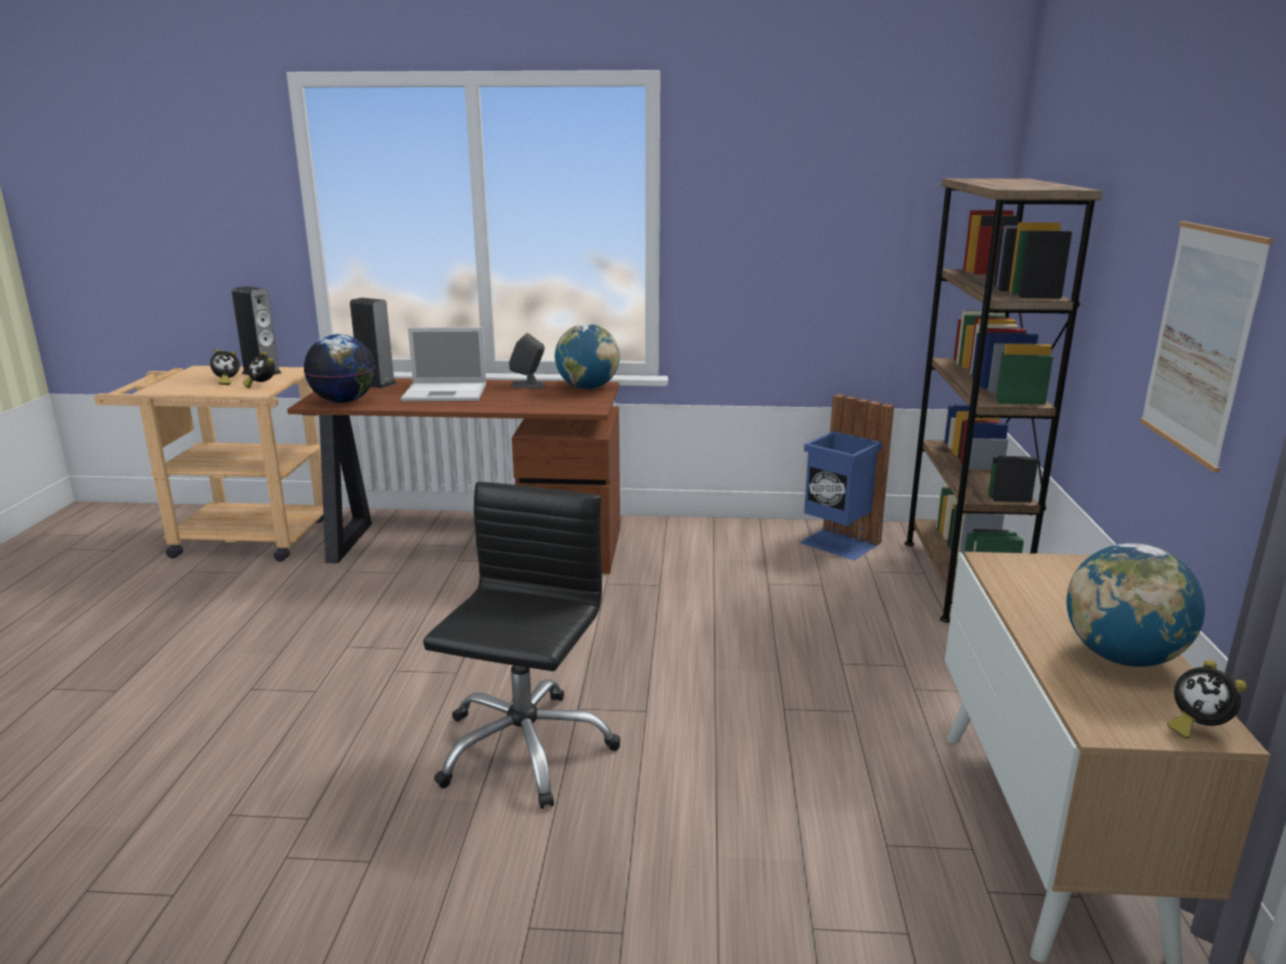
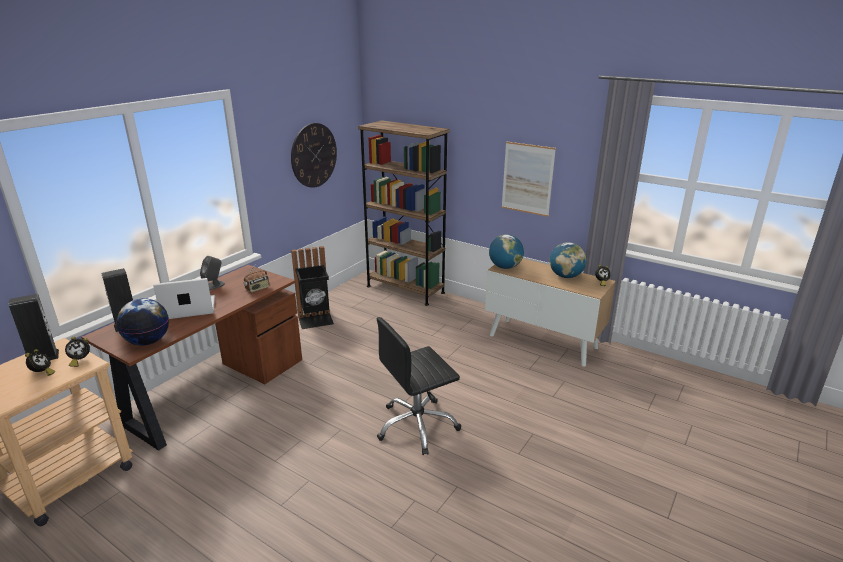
camera: 60 degrees left, 5 degrees up
(446, 393) = (188, 309): laptop -> laptop turned 135 degrees counterclockwise
(524, 748) = (417, 426): black office chair -> black office chair turned 75 degrees counterclockwise
(548, 405) = (257, 289): none -> radio
(587, 388) = (245, 273): globe -> globe (505, 267)
(731, 543) = (316, 321): none -> black trash can
(838, 544) = (349, 299): blue trash can -> none
(845, 230) = (314, 155): none -> wall clock

